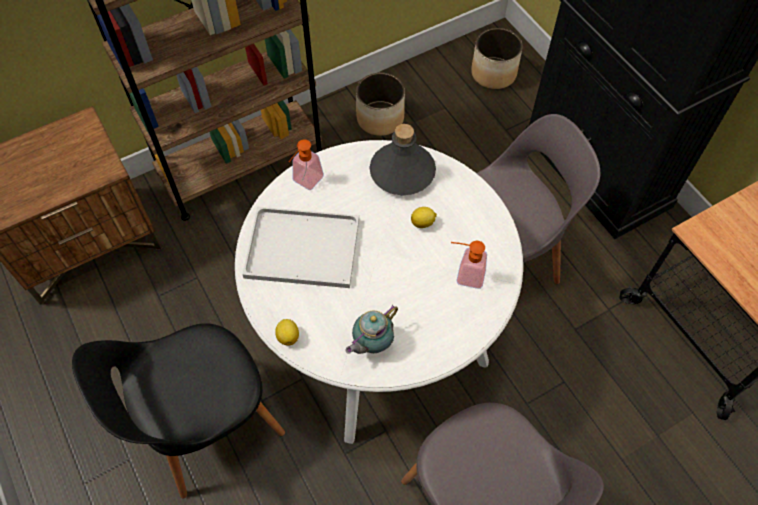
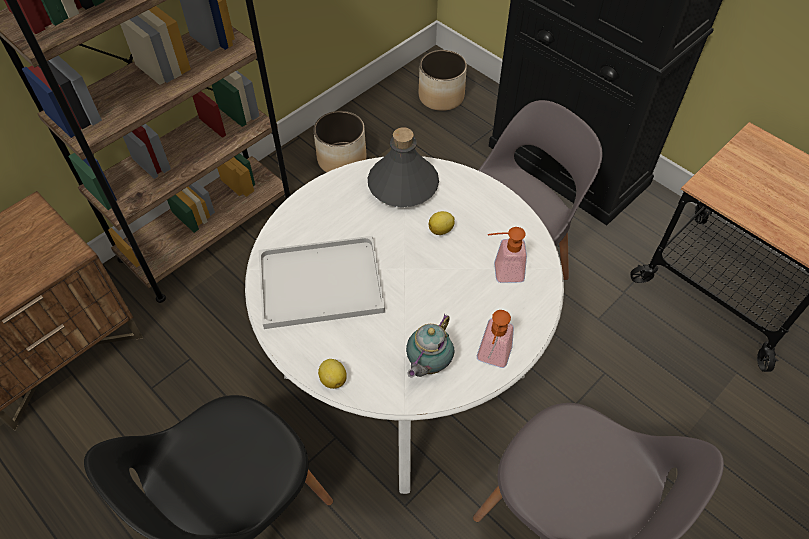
camera: 15 degrees left, 5 degrees down
(305, 182) = (302, 216): soap dispenser -> soap dispenser (492, 359)

